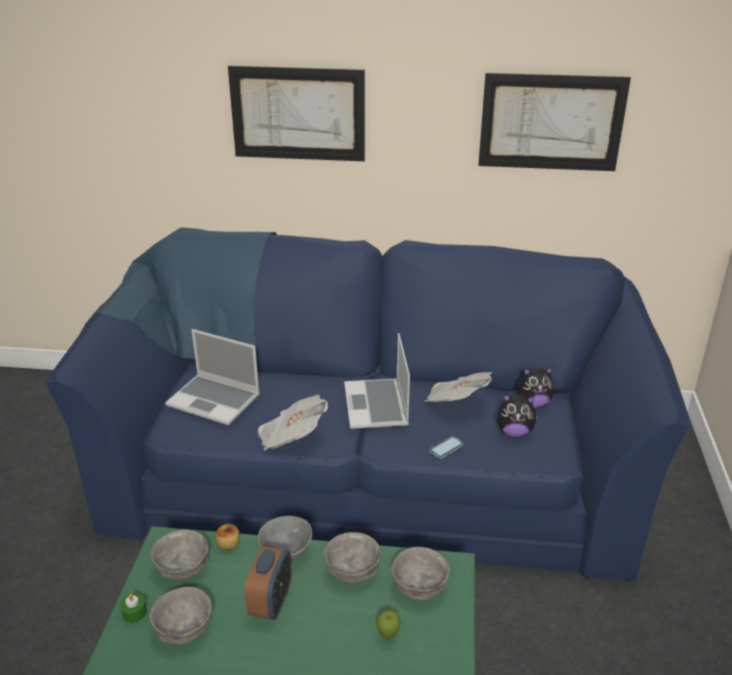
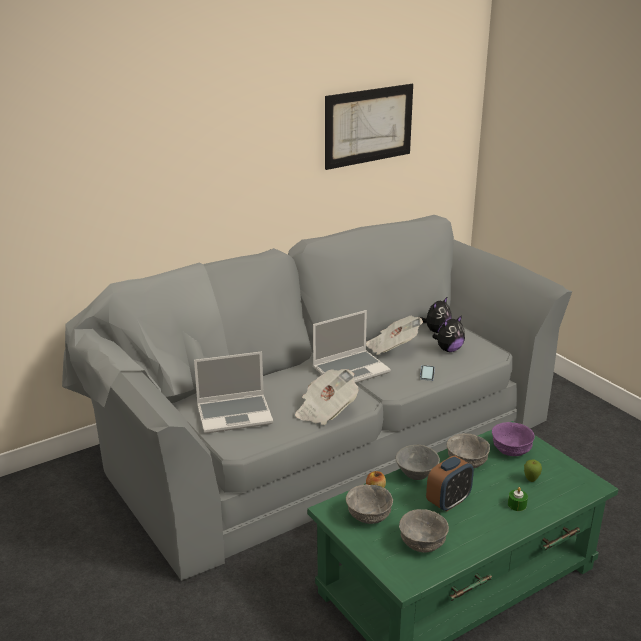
camera: 40 degrees left, 5 degrees down
(134, 613) = (379, 554): green candle -> green candle (517, 505)
(271, 603) = (448, 502): alarm clock -> alarm clock turned 75 degrees clockwise
(298, 114) = (189, 156): picture -> none
(368, 469) = (323, 439): blue sofa -> grey sofa
(377, 406) = (351, 370): laptop -> laptop turned 75 degrees counterclockwise
(420, 587) = (511, 450): grey bowl -> purple bowl

